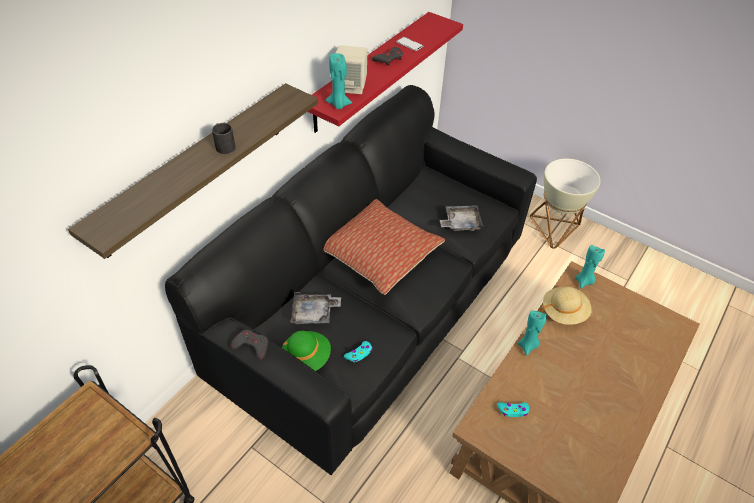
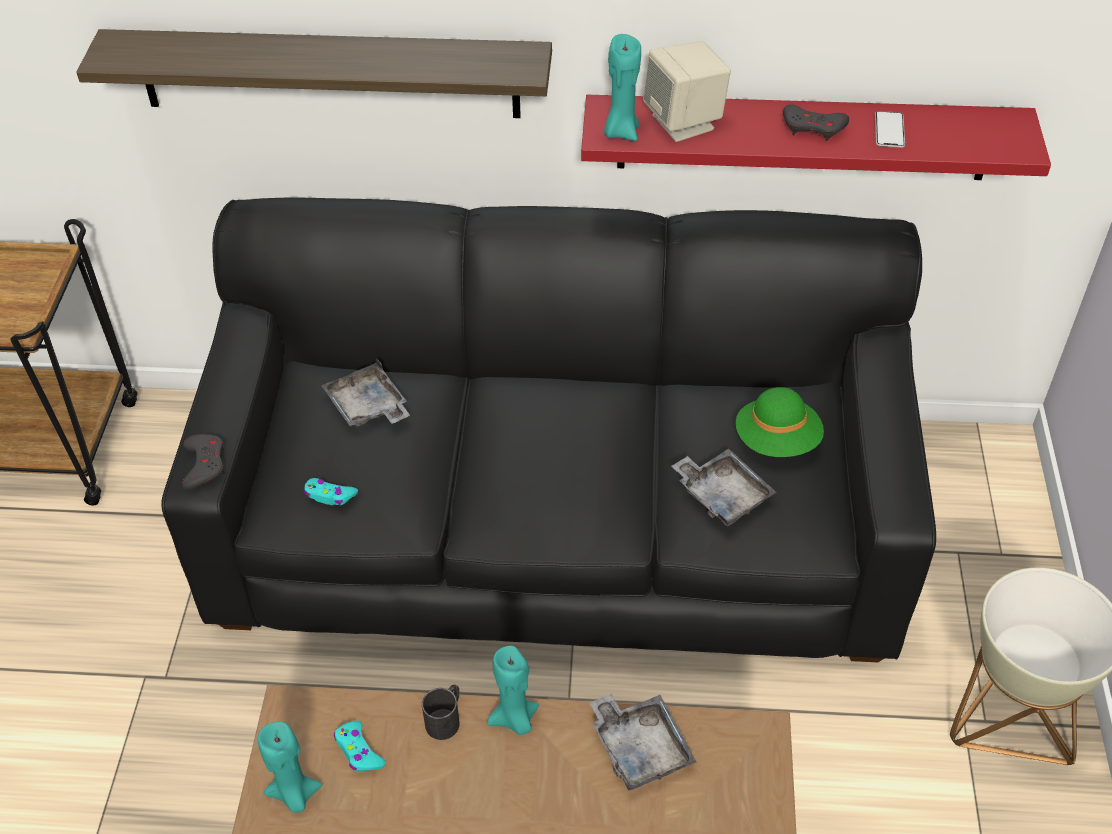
camera: 60 degrees right, 0 degrees up
(224, 145) = (350, 58): black mug -> black mug (446, 718)
(251, 346) = (234, 359): grey game controller -> grey game controller (204, 464)
(306, 358) = (285, 442): green hat -> green hat (777, 441)
(379, 254) = (552, 422): pillow -> none
(564, 312) = (640, 747): beige hat -> grey tray
(584, 281) = (749, 754): turquoise candle -> turquoise candle (294, 795)

